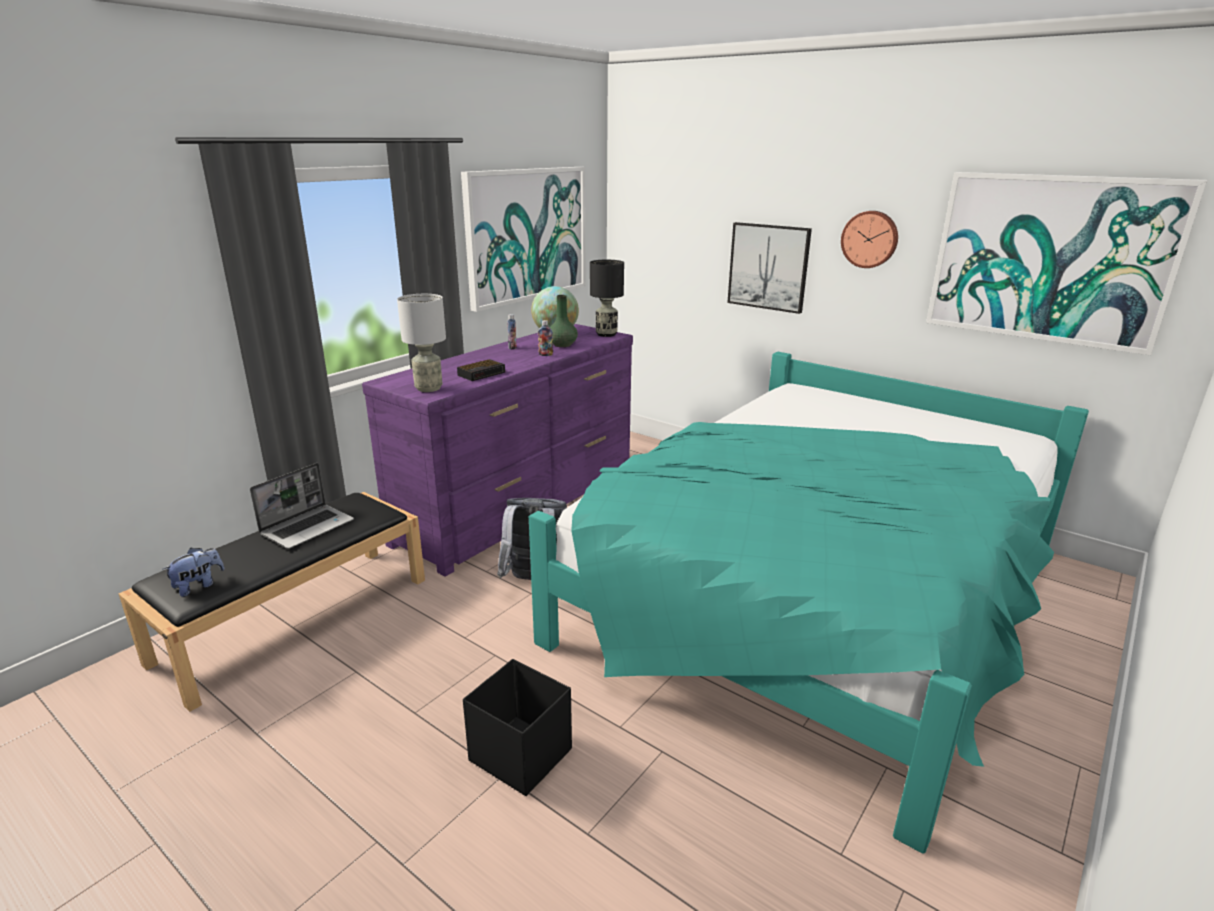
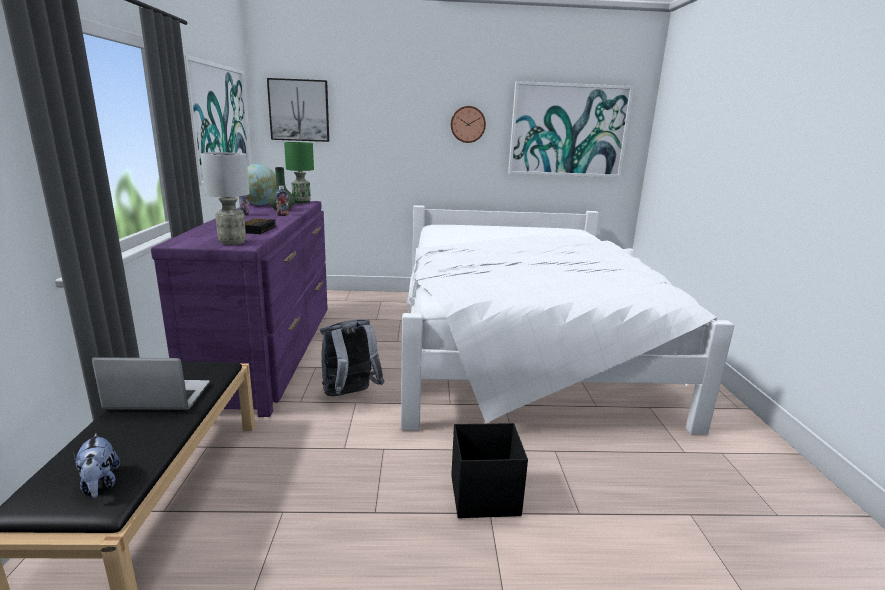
camera: 40 degrees left, 5 degrees down
(198, 586) = (100, 484): plush toy -> plush toy turned 150 degrees clockwise
(308, 527) = (157, 398): laptop -> laptop turned 90 degrees counterclockwise
(606, 334) = (301, 202): black table lamp -> green table lamp
(768, 267) = (399, 147): picture -> picture (299, 110)
(816, 598) = (521, 346): turquoise bed -> white bed

